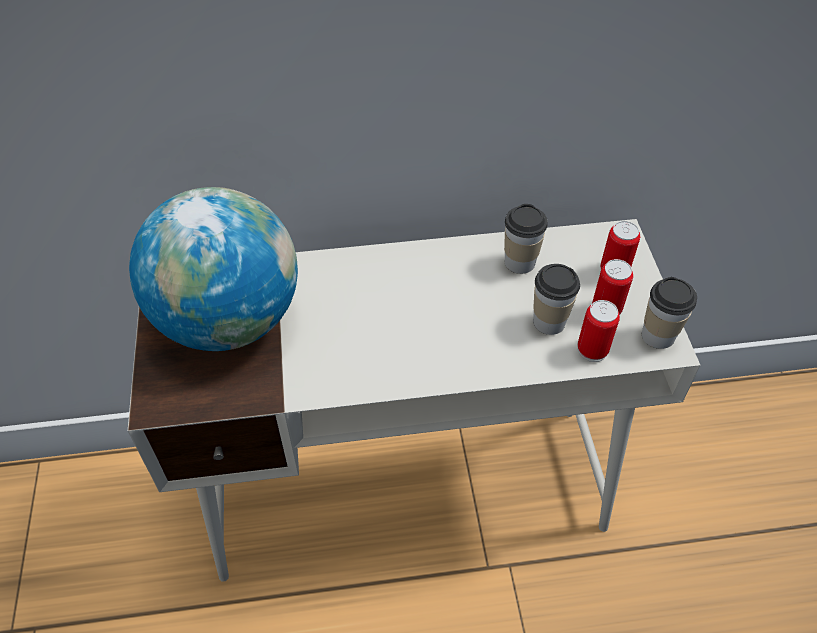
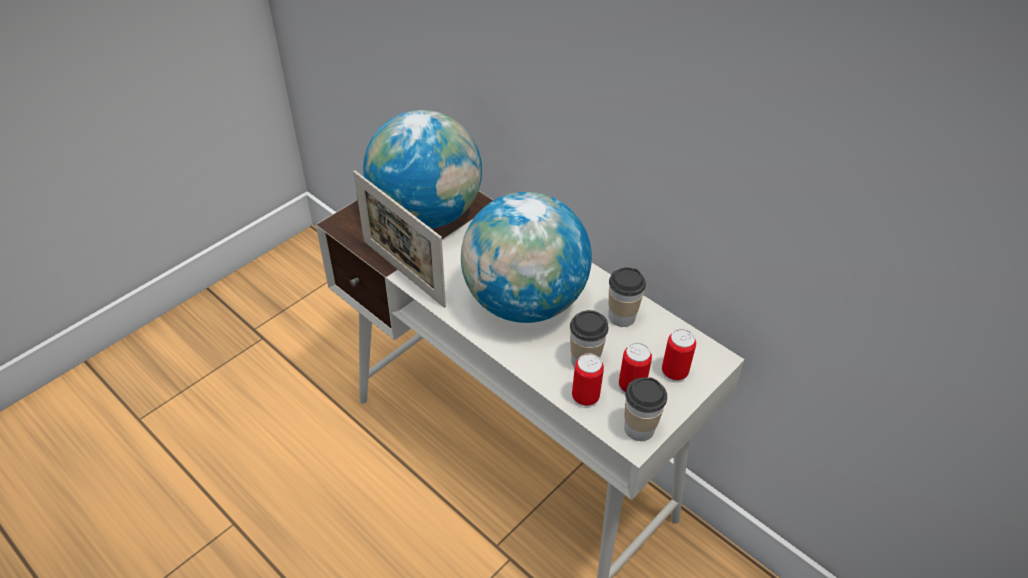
camera: 50 degrees right, 5 degrees down
(295, 392) = (403, 273): none -> picture frame
(435, 319) = (524, 302): none -> globe

